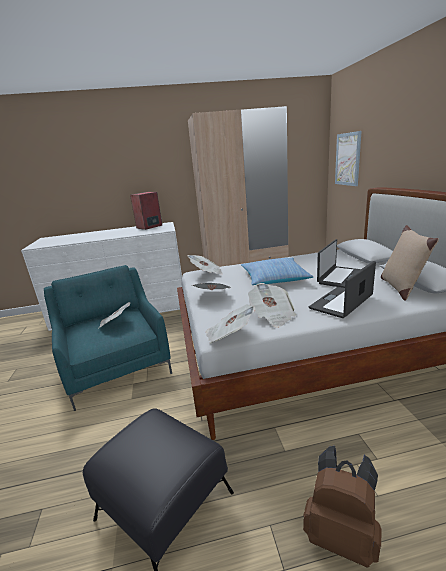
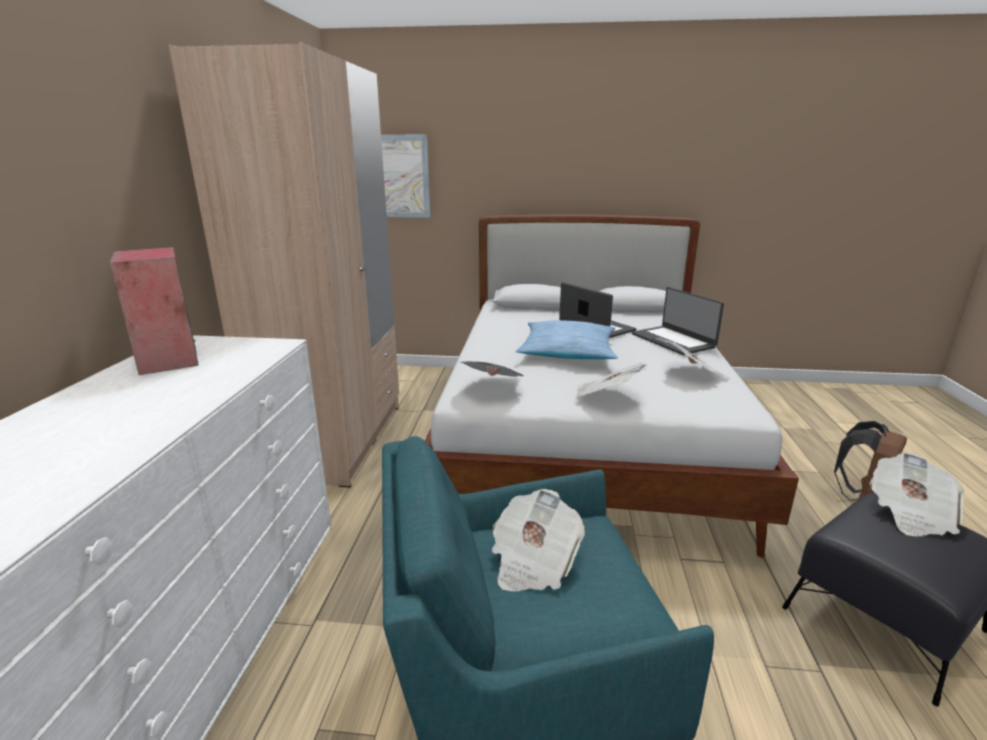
camera: 75 degrees left, 0 degrees up
(229, 335) = (745, 404): newspaper -> newspaper (910, 514)
(401, 287) = (645, 316): beige pillow -> none

